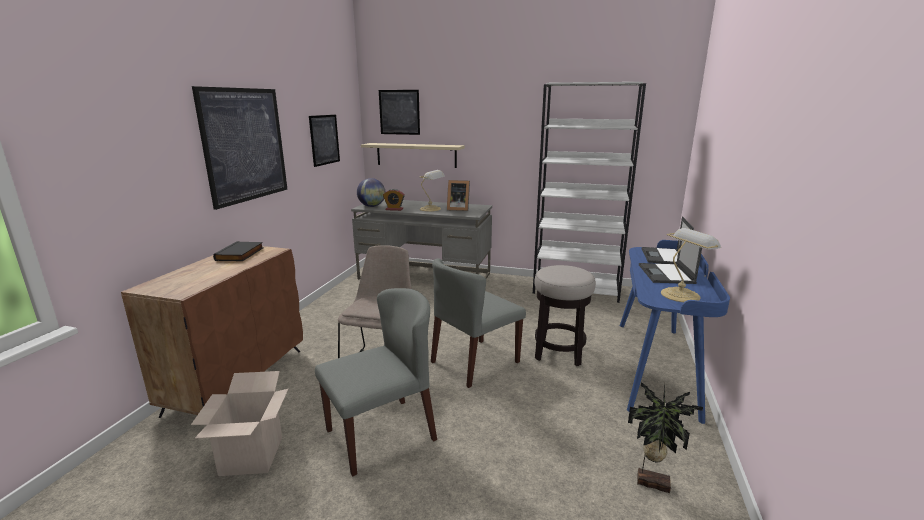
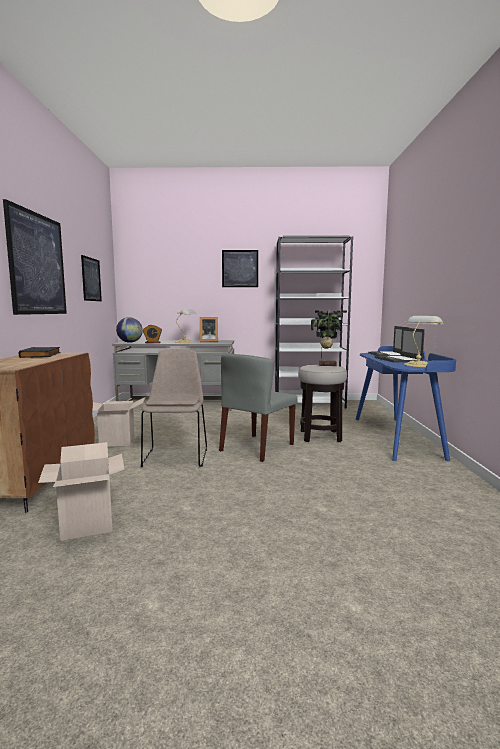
camera: 15 degrees left, 10 degrees down
(335, 331) = (117, 441): none -> cardboard box
(381, 434) = (205, 495): grey chair -> none
(399, 112) = (151, 264): picture -> picture (240, 268)
(416, 155) = (166, 300): beige shelf -> none
(652, 481) = (436, 493): potted plant -> potted plant (327, 365)

